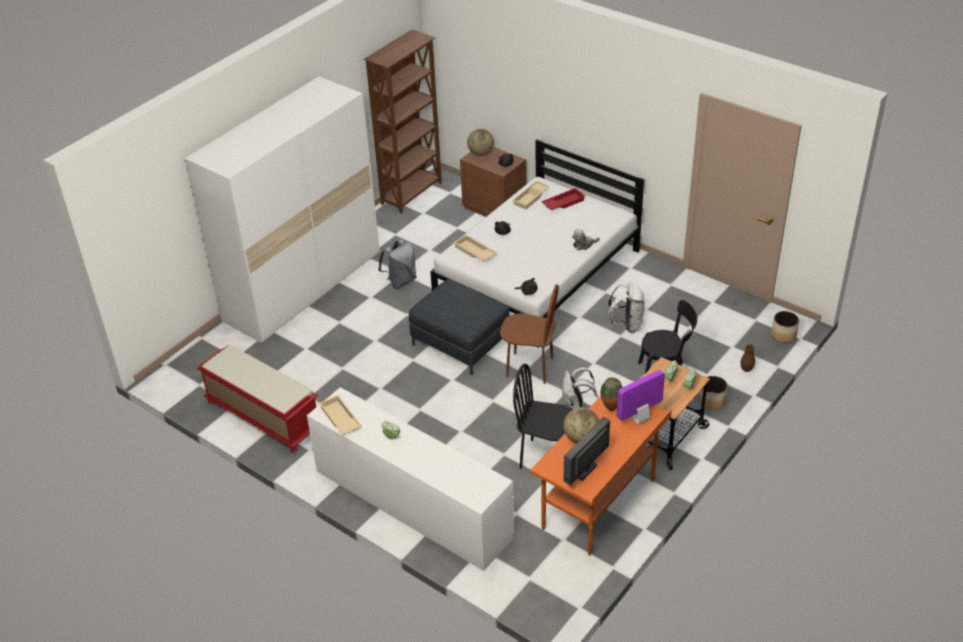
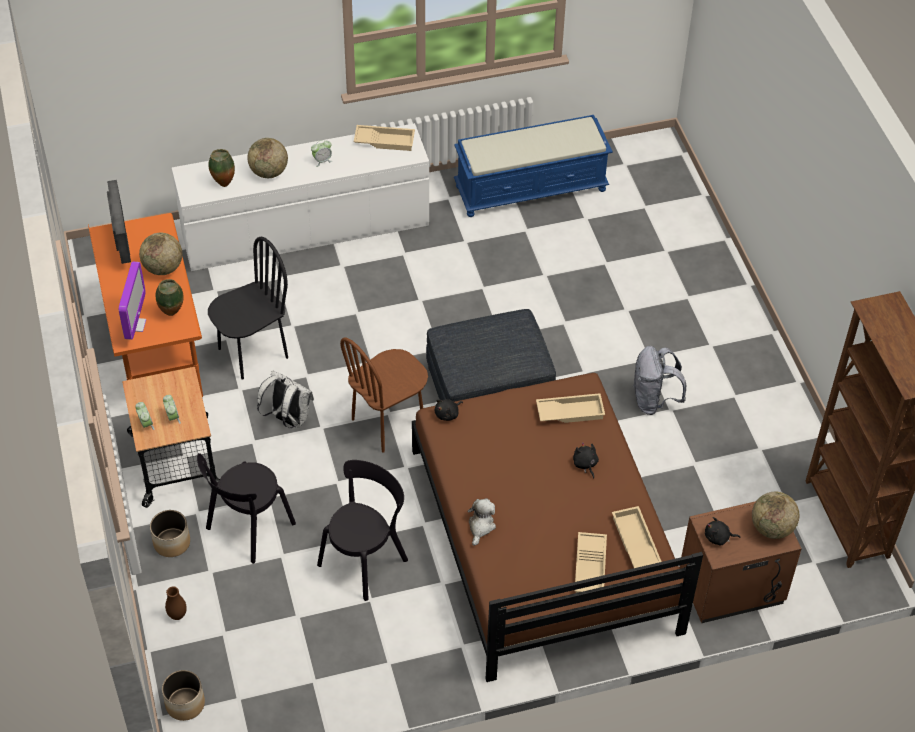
camera: 125 degrees right, 10 degrees up
(262, 415) = (531, 187): red bench -> blue bench
(303, 286) = (724, 312): white wardrobe -> none
(431, 457) = (269, 172): none -> globe
(467, 473) = (223, 184): none -> vase
(538, 274) = (543, 539): white bed -> brown bed
(563, 202) = (591, 568): red tray -> beige tray
(626, 324) = (365, 559): white backpack -> black chair

